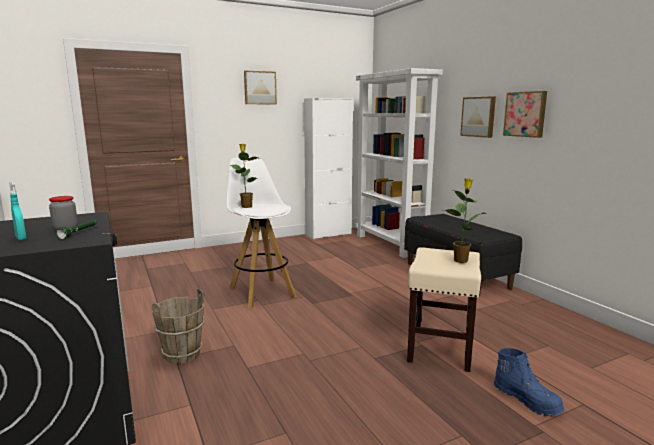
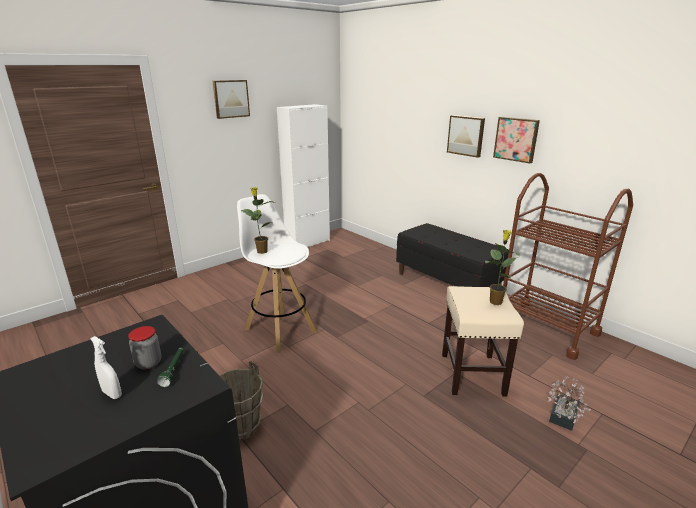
camera: 15 degrees left, 10 degrees up
(21, 238) = (112, 394): turquoise spray bottle -> white spray bottle
(391, 244) = (373, 250): white bookcase -> none
(527, 400) = (562, 418): blue boot -> potted plant
(553, 322) = (546, 328): none -> brown cart

